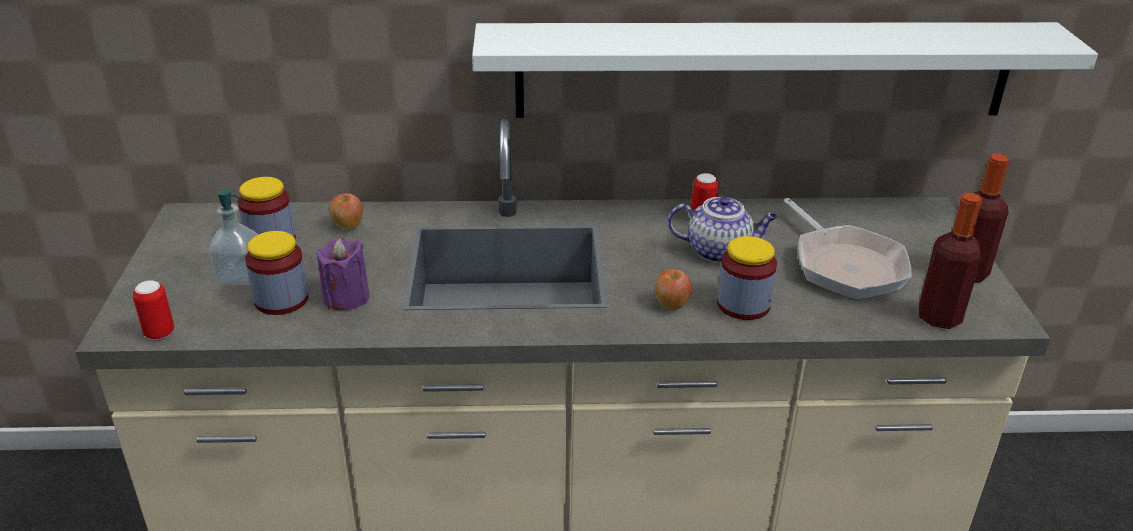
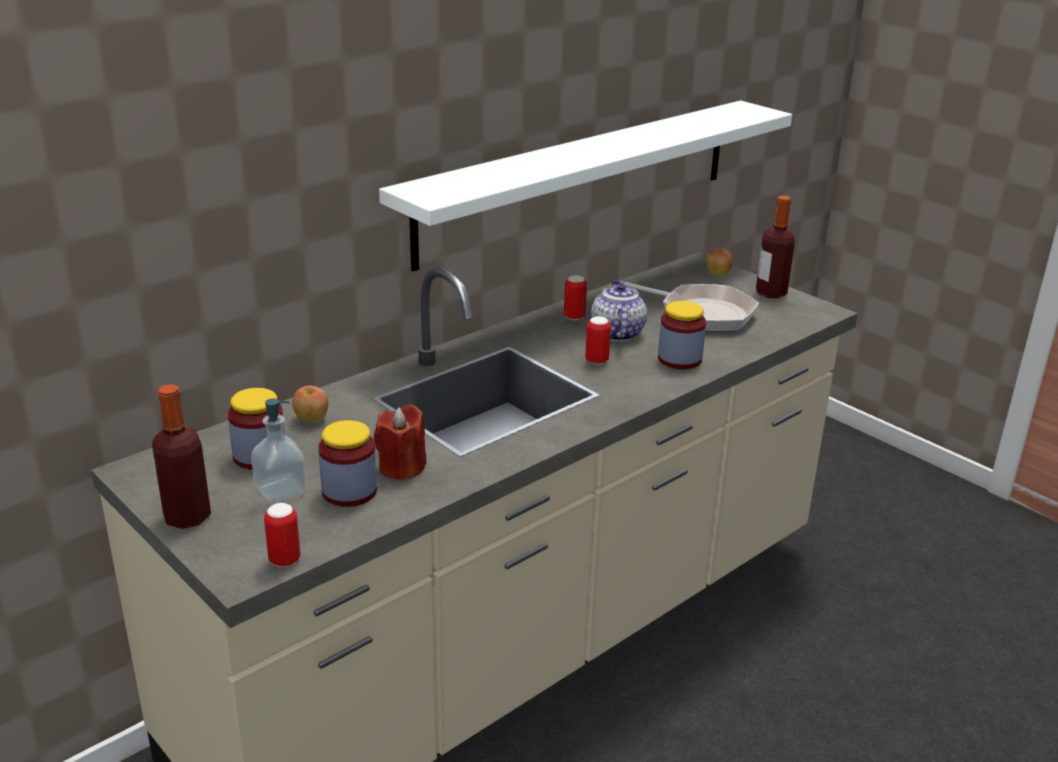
camera: 40 degrees left, 5 degrees down
(346, 297) = (402, 467): purple candle -> red candle
(656, 272) = (596, 361): none -> can
(671, 305) = (637, 377): apple -> apple (717, 274)
(720, 251) = (616, 333): teapot -> teapot turned 60 degrees counterclockwise
(939, 317) = (792, 323): bottle -> bottle (187, 517)

